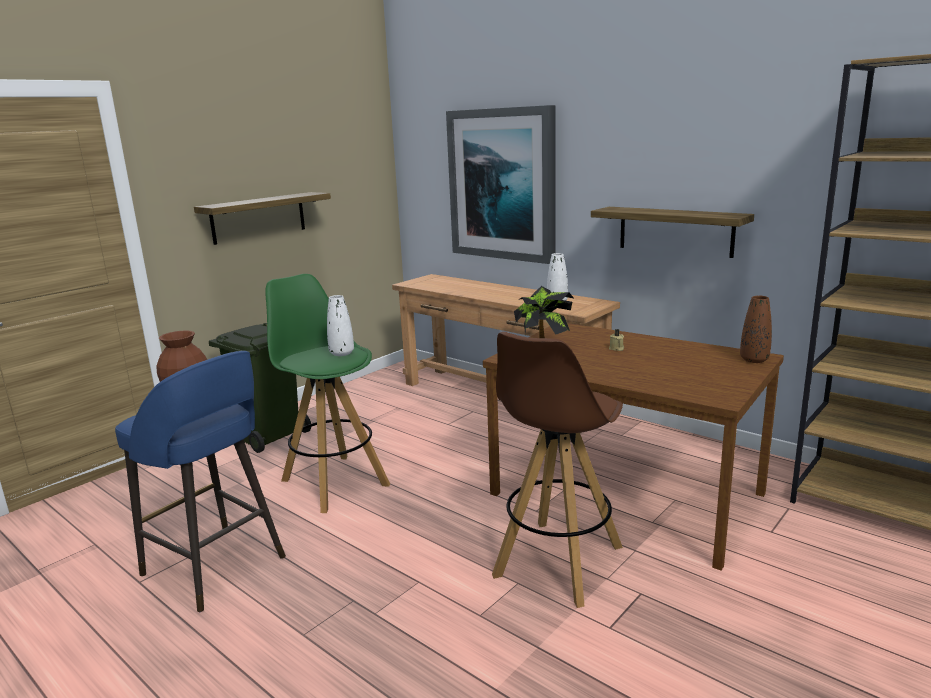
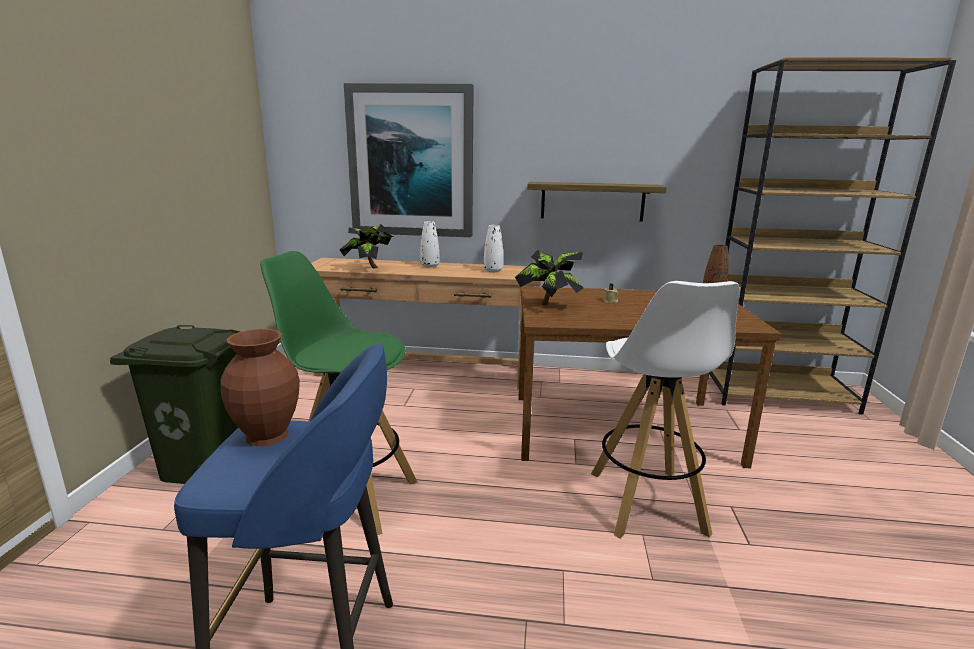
camera: 35 degrees left, 0 degrees up
(258, 217) = (144, 190): shelf -> none
(341, 353) = (368, 341): white vase -> white vase (430, 266)
(449, 289) = (369, 269): none -> potted plant
(557, 562) = (647, 503): brown stool -> white stool

